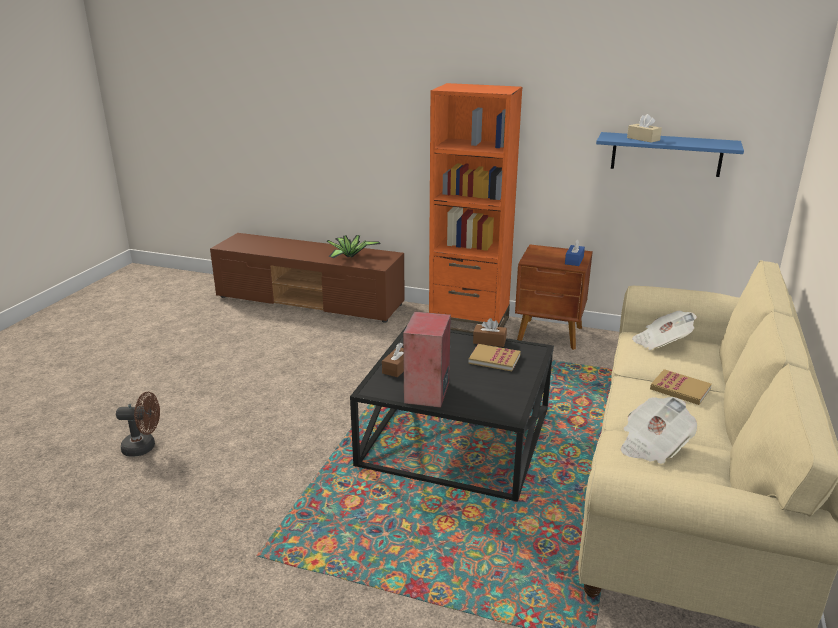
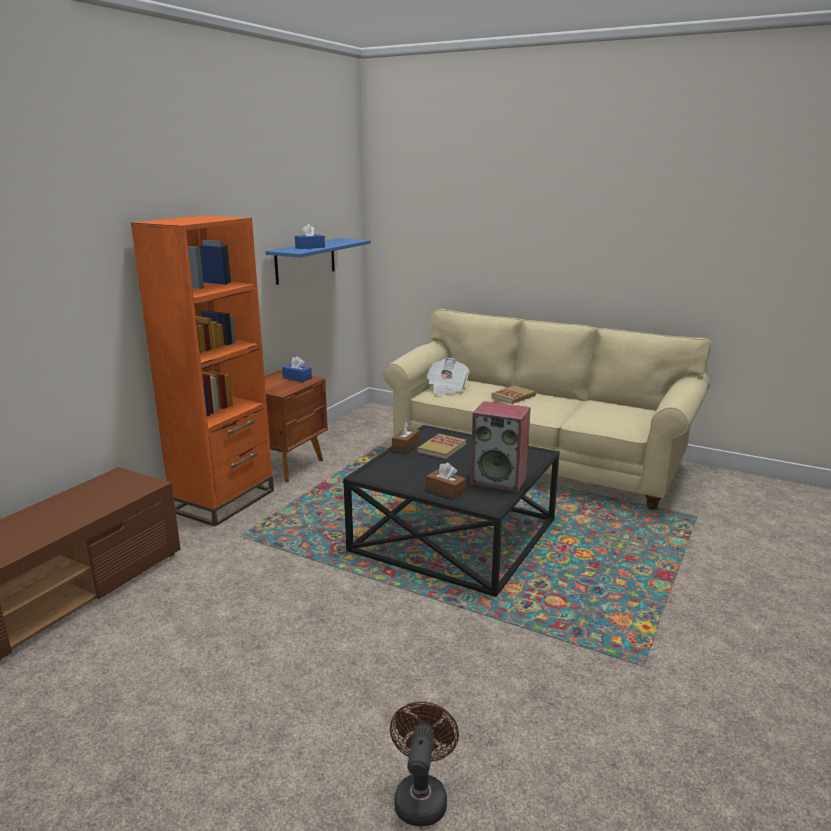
camera: 80 degrees left, 5 degrees down
(349, 256) = (87, 502): potted plant -> none
(643, 139) = (310, 247): beige tissue box -> blue tissue box
(652, 445) = (591, 413): newspaper -> none

